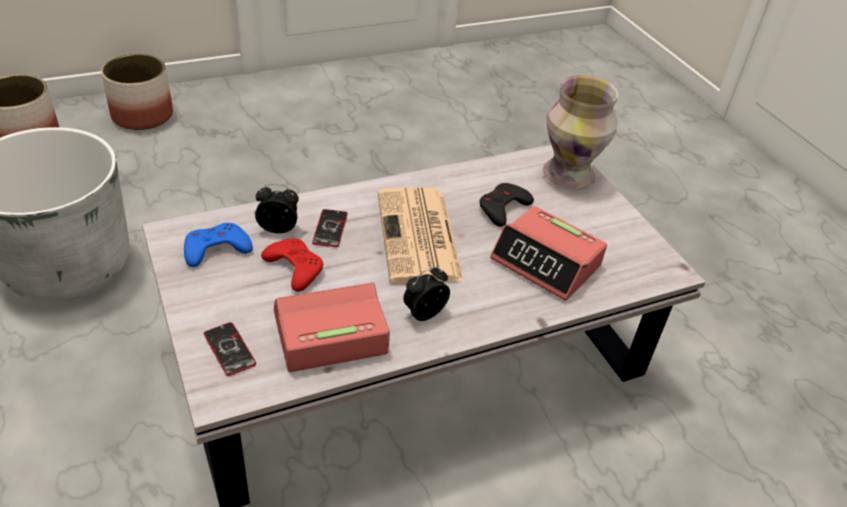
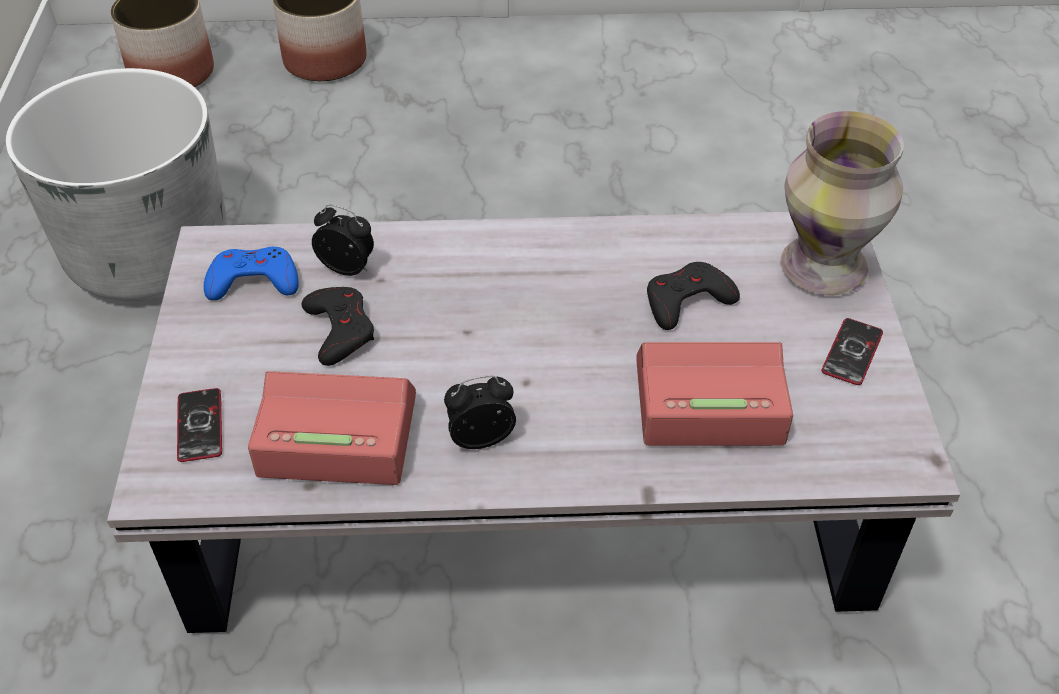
camera: 25 degrees right, 5 degrees up
(294, 268) = (340, 329): red game controller -> black game controller
(330, 229) = (416, 282): phone -> phone (852, 352)
(419, 237) = (535, 321): newspaper -> none
(546, 263) = (707, 403): alarm clock -> alarm clock turned 120 degrees clockwise

